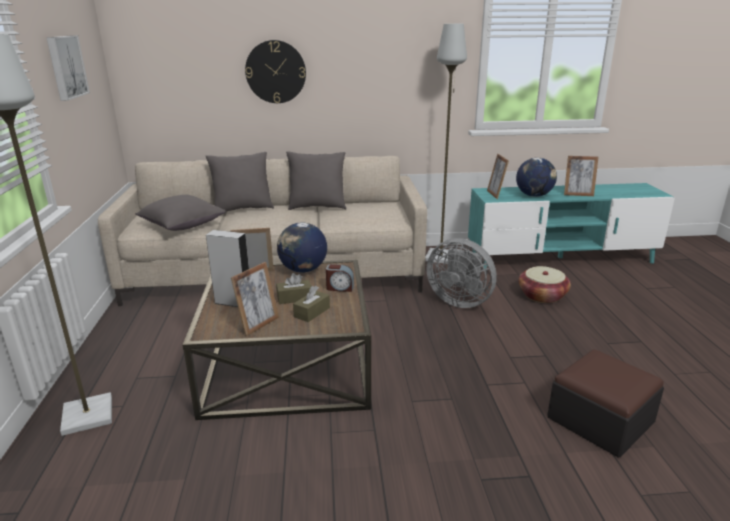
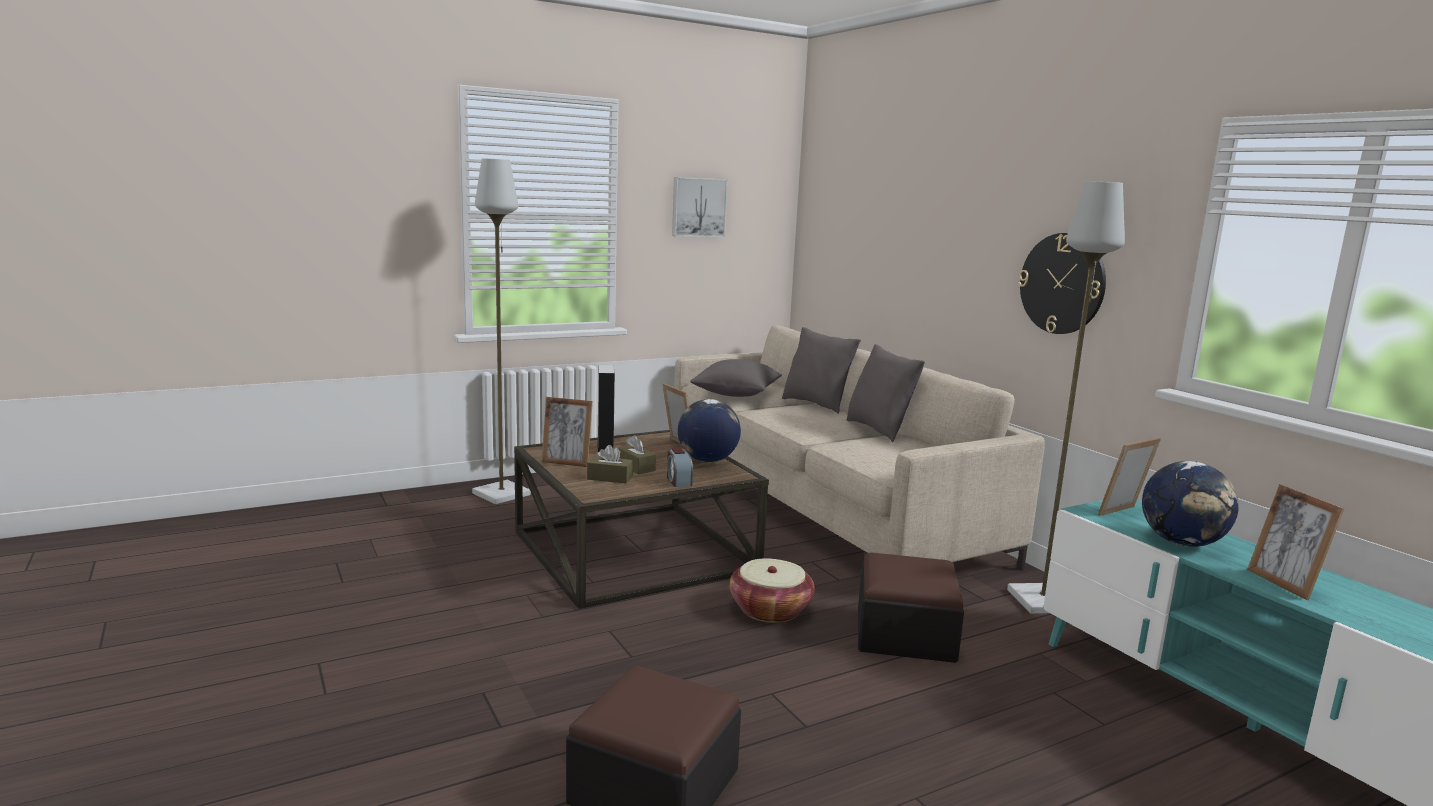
camera: 65 degrees right, 10 degrees down
(275, 72) = (921, 242): wall clock -> wall clock (1062, 283)
(459, 301) = (905, 634): grey fan -> ottoman
(542, 296) = (1026, 713): basket -> basket (770, 610)

